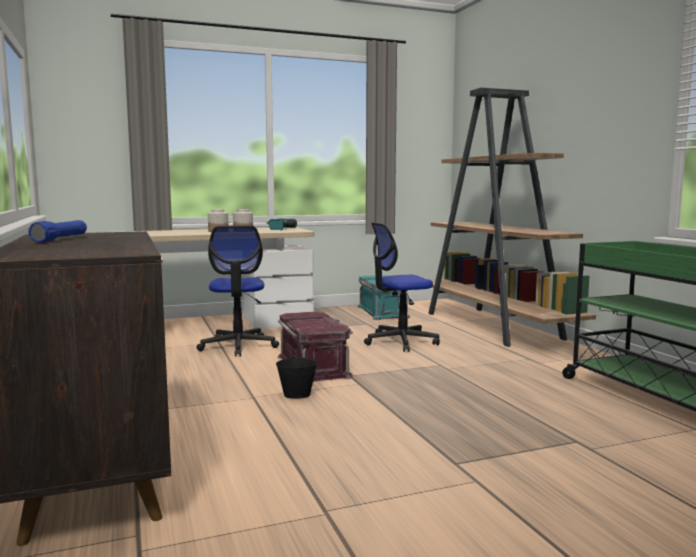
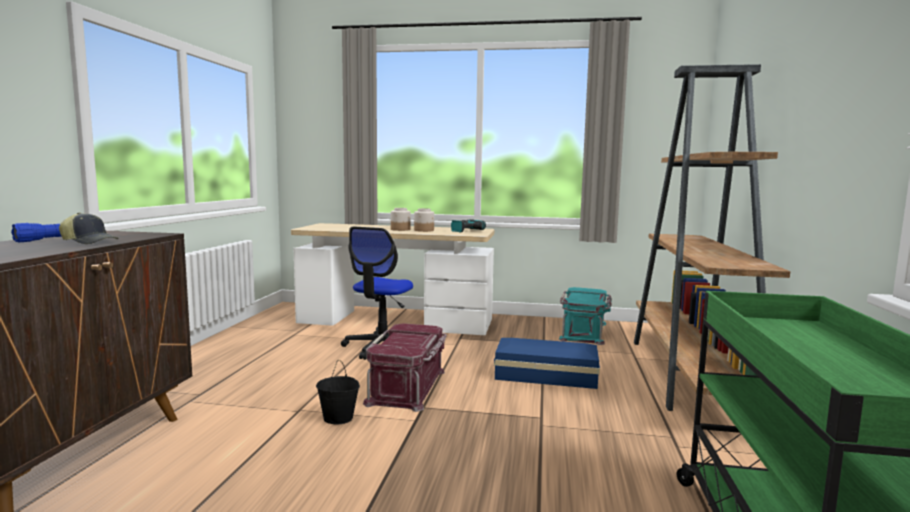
camera: 30 degrees right, 0 degrees up
(113, 238) = (90, 242): none -> cap
(400, 341) = (544, 374): office chair -> blue storage box

